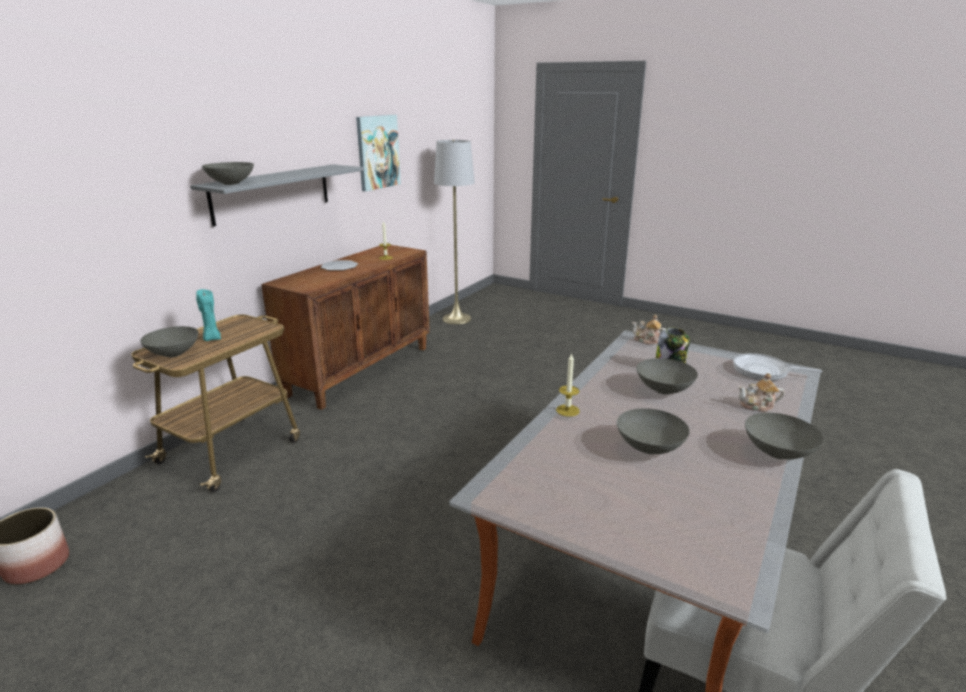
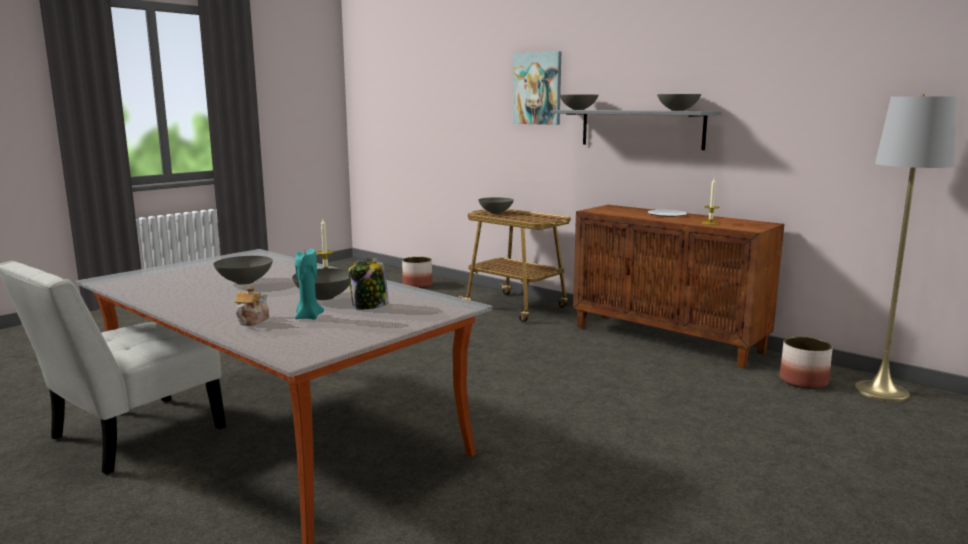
camera: 100 degrees right, 10 degrees down
(212, 339) = (520, 216): turquoise candle -> turquoise candle (308, 317)
(377, 152) = (803, 105): picture -> picture (537, 88)
(446, 334) = (803, 381): none -> planter
(647, 340) = (450, 308): teapot -> none
(764, 371) = (318, 340): frying pan -> none
(779, 453) = (178, 311): grey bowl -> grey bowl (678, 110)

